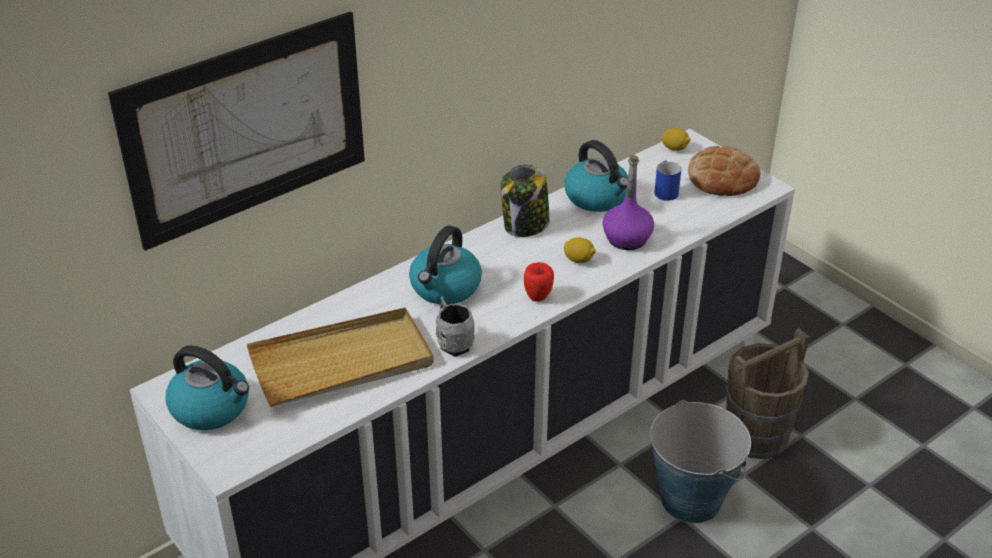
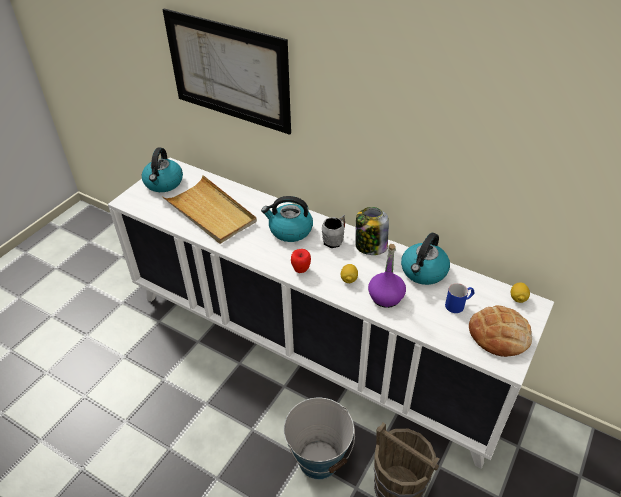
camera: 70 degrees right, 5 degrees up
(453, 342) = (243, 246): grey mug -> grey mug (335, 240)

